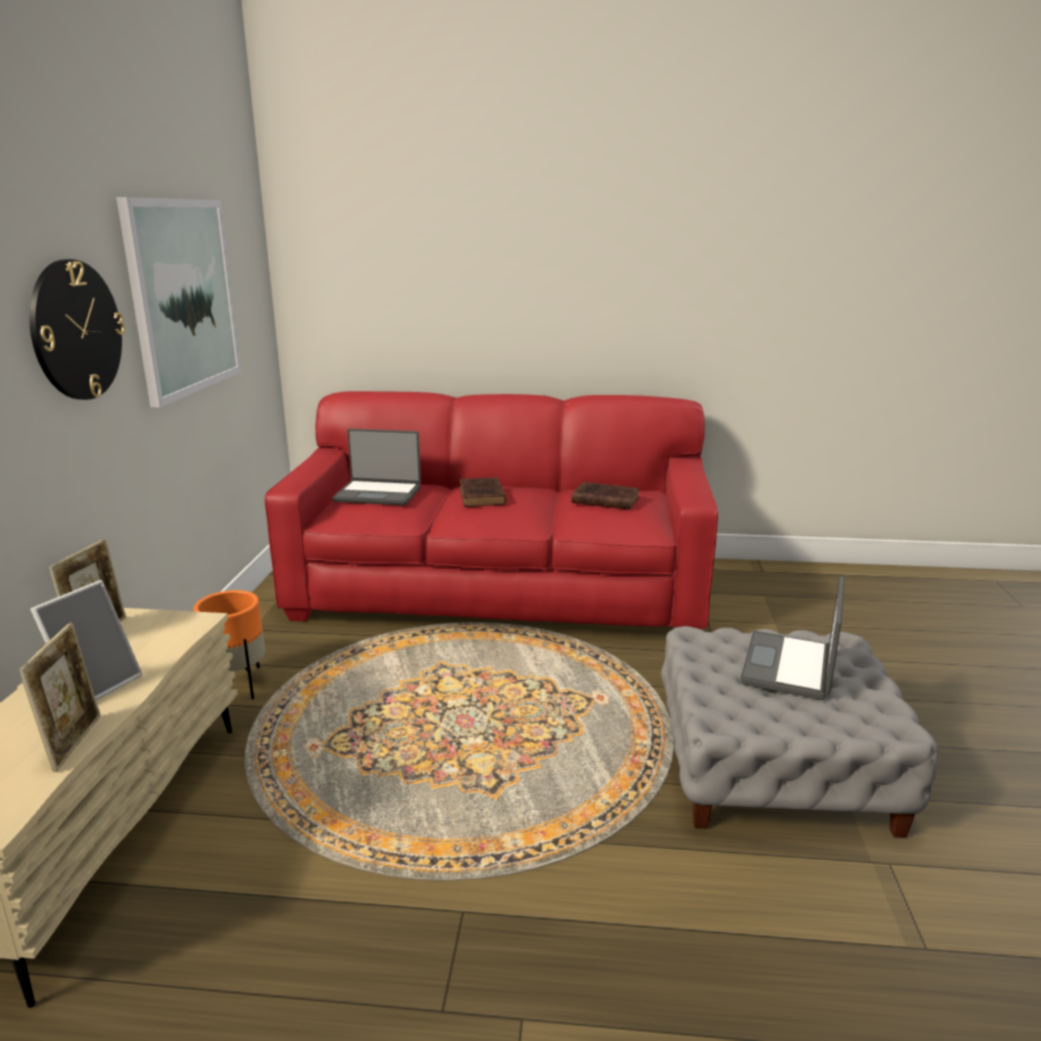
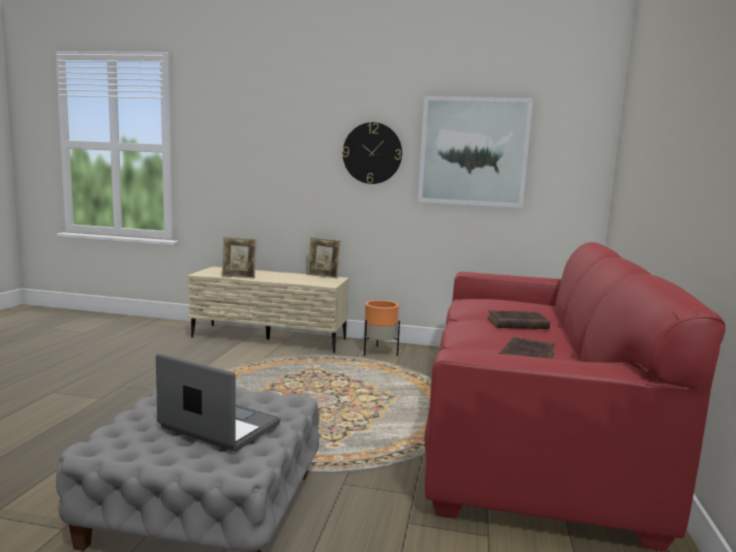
camera: 95 degrees right, 10 degrees down
(95, 686) = (277, 277): picture frame -> none
(378, 494) = (510, 303): laptop -> none

